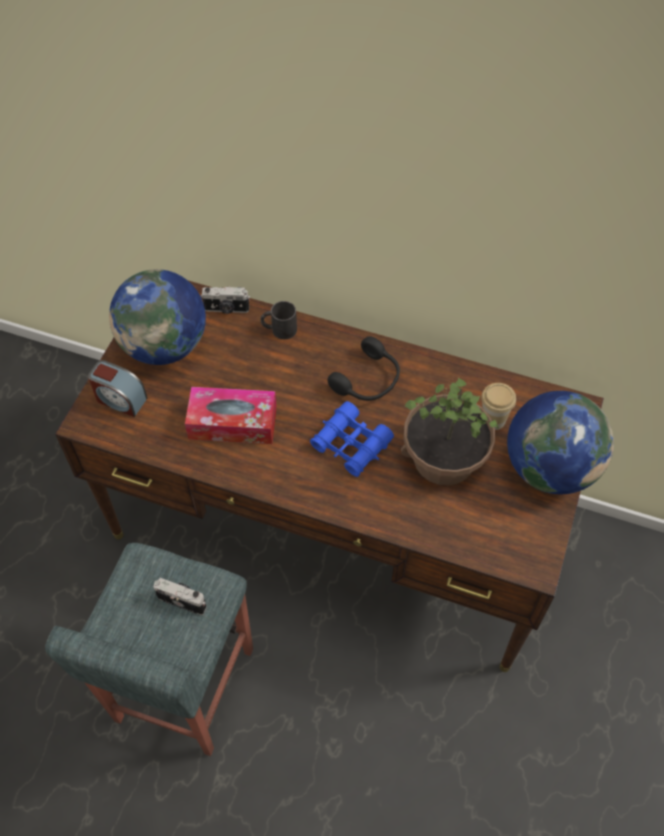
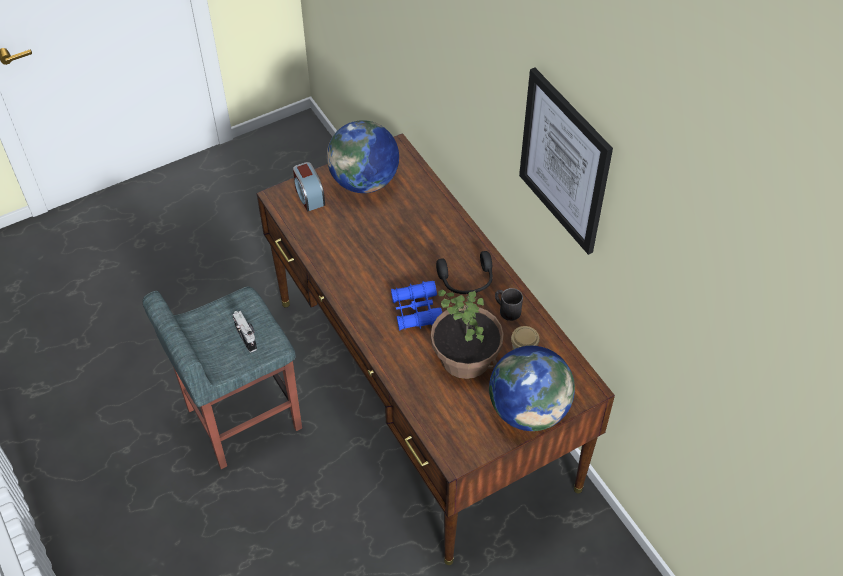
camera: 40 degrees right, 5 degrees down
(226, 309) = (422, 183): camera -> none
(233, 423) = (359, 251): tissue box -> none
(279, 329) = (442, 215): black mug -> black mug (506, 309)
(484, 174) = (564, 162): none -> picture

